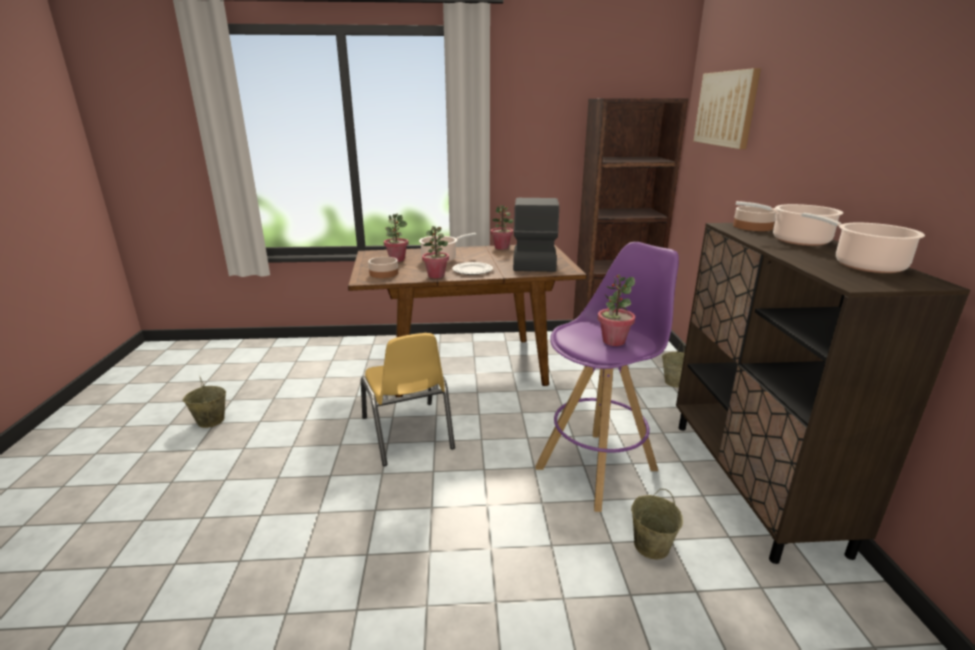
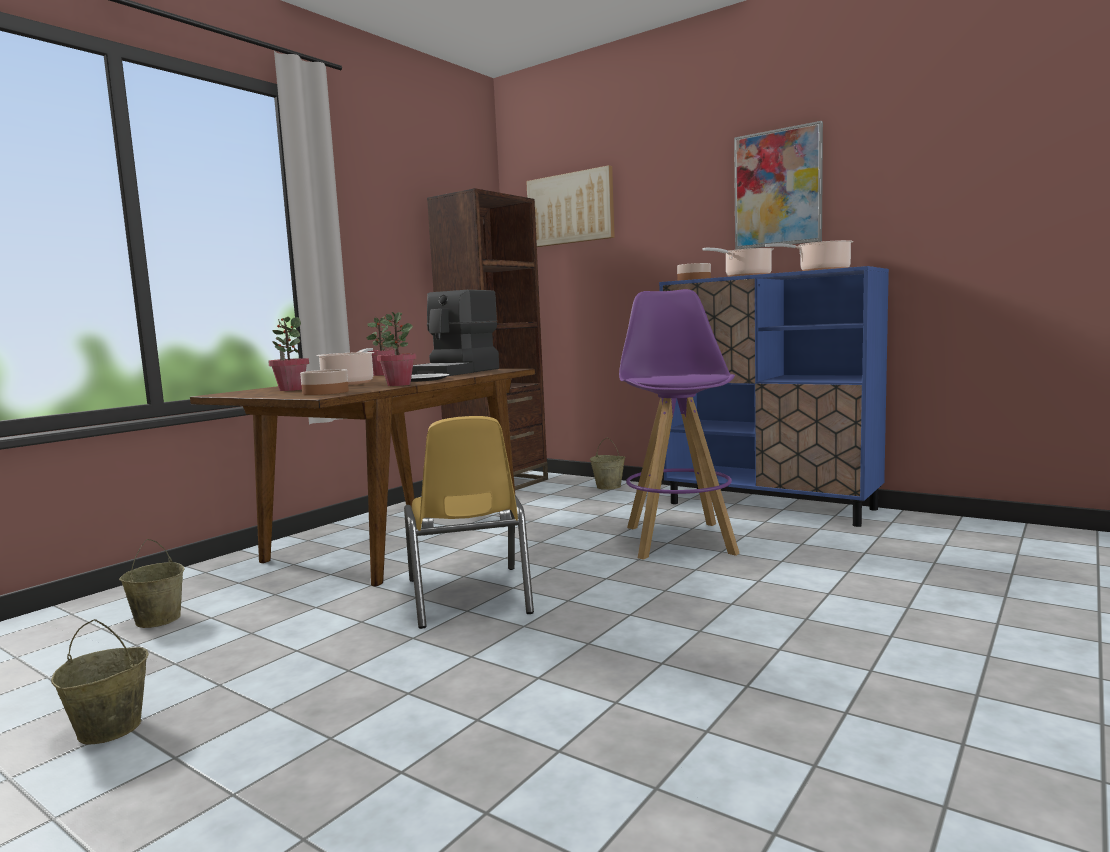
camera: 50 degrees left, 15 degrees down
(407, 433) = (468, 596): yellow chair -> yellow chair turned 60 degrees clockwise
(533, 261) = (455, 372): coffee machine -> coffee machine turned 105 degrees counterclockwise
(613, 341) = (691, 373): potted plant -> none
(651, 545) = (801, 550): beige bucket -> beige bucket (157, 619)
(752, 482) = (771, 506): brown cabinet -> blue cabinet
(887, 131) = (777, 188): none -> picture

